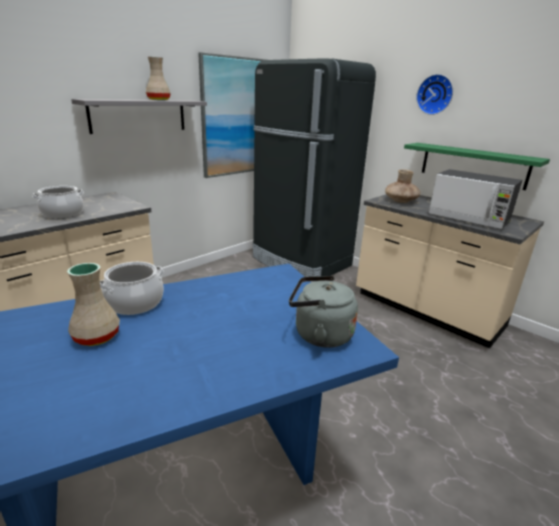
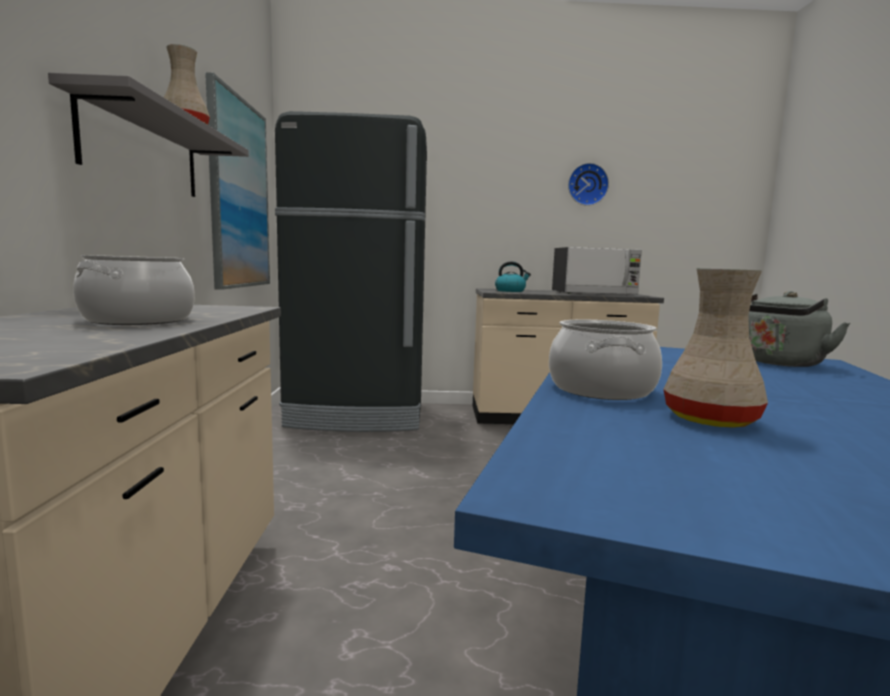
camera: 45 degrees left, 15 degrees down
(401, 201) = (510, 291): brown vase -> kettle
(435, 94) = (502, 176): wall clock -> wall clock (587, 184)
(473, 165) = (554, 248): green shelf -> none

